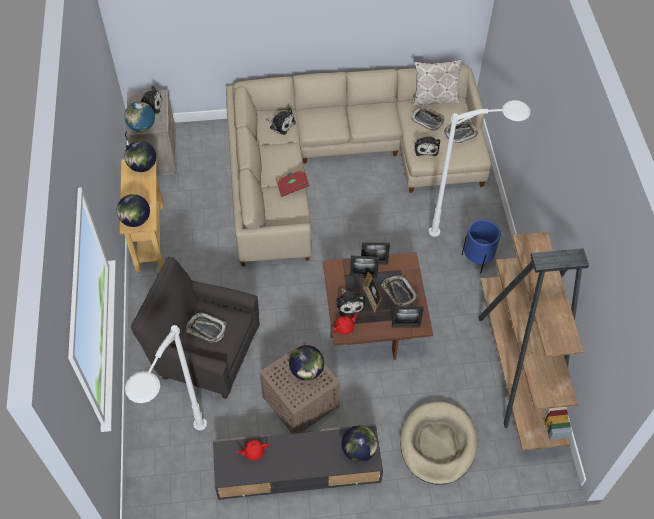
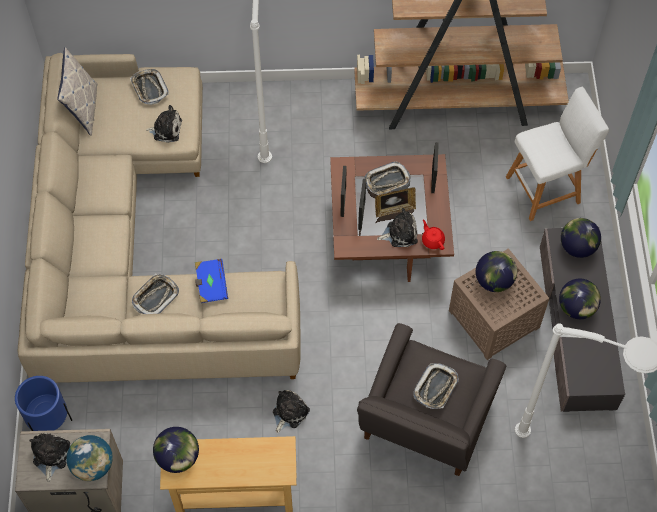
camera: 85 degrees left, 5 degrees up
(135, 220) = (276, 463): globe -> globe (576, 308)
(253, 452) = (581, 352): red teapot -> none
(281, 124) = (96, 294): plush toy -> plush toy (289, 413)
(292, 186) = (211, 285): red book -> blue book
(427, 120) = (120, 120): tray -> tray (155, 297)
(437, 444) = (546, 188): beige dog bed -> white stool
(477, 259) = (310, 119): blue planter -> blue planter (49, 420)

